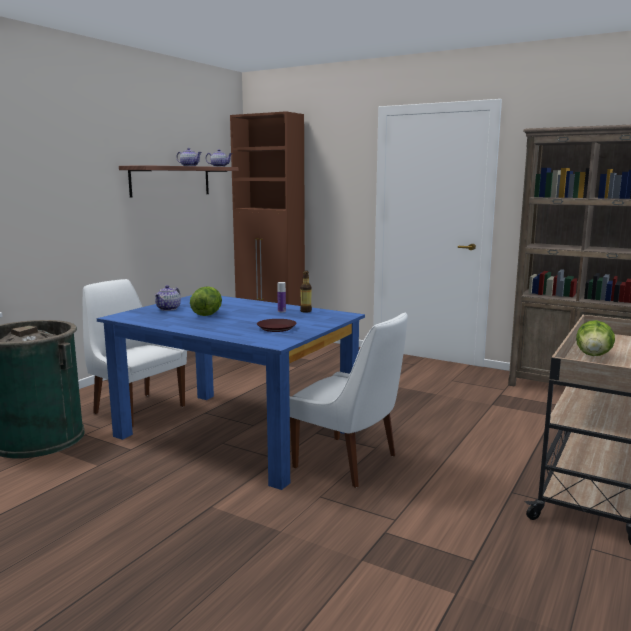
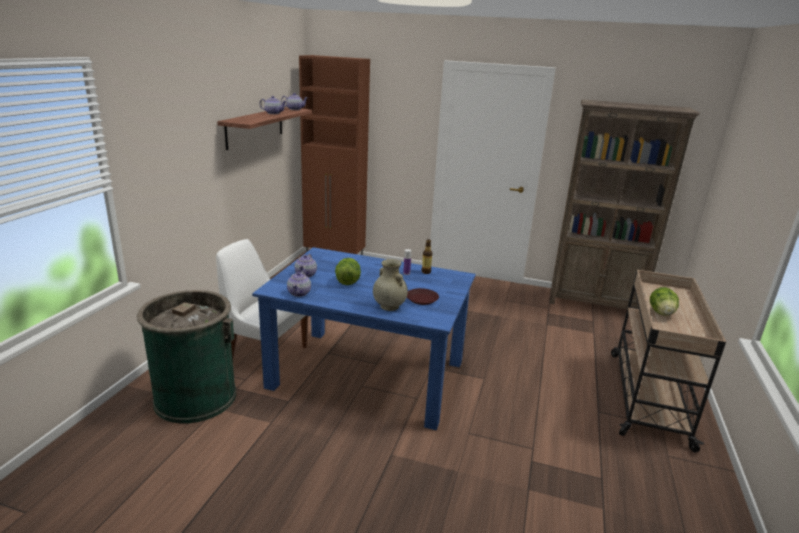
camera: 15 degrees left, 10 degrees up
(145, 319) = (299, 293): none -> teapot
(232, 331) = (389, 306): none -> beige vase
(349, 462) = (472, 396): white chair -> none

